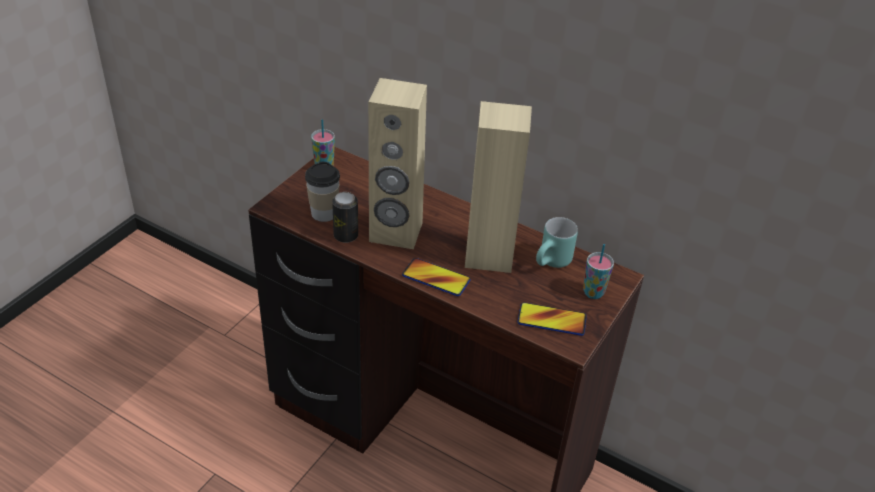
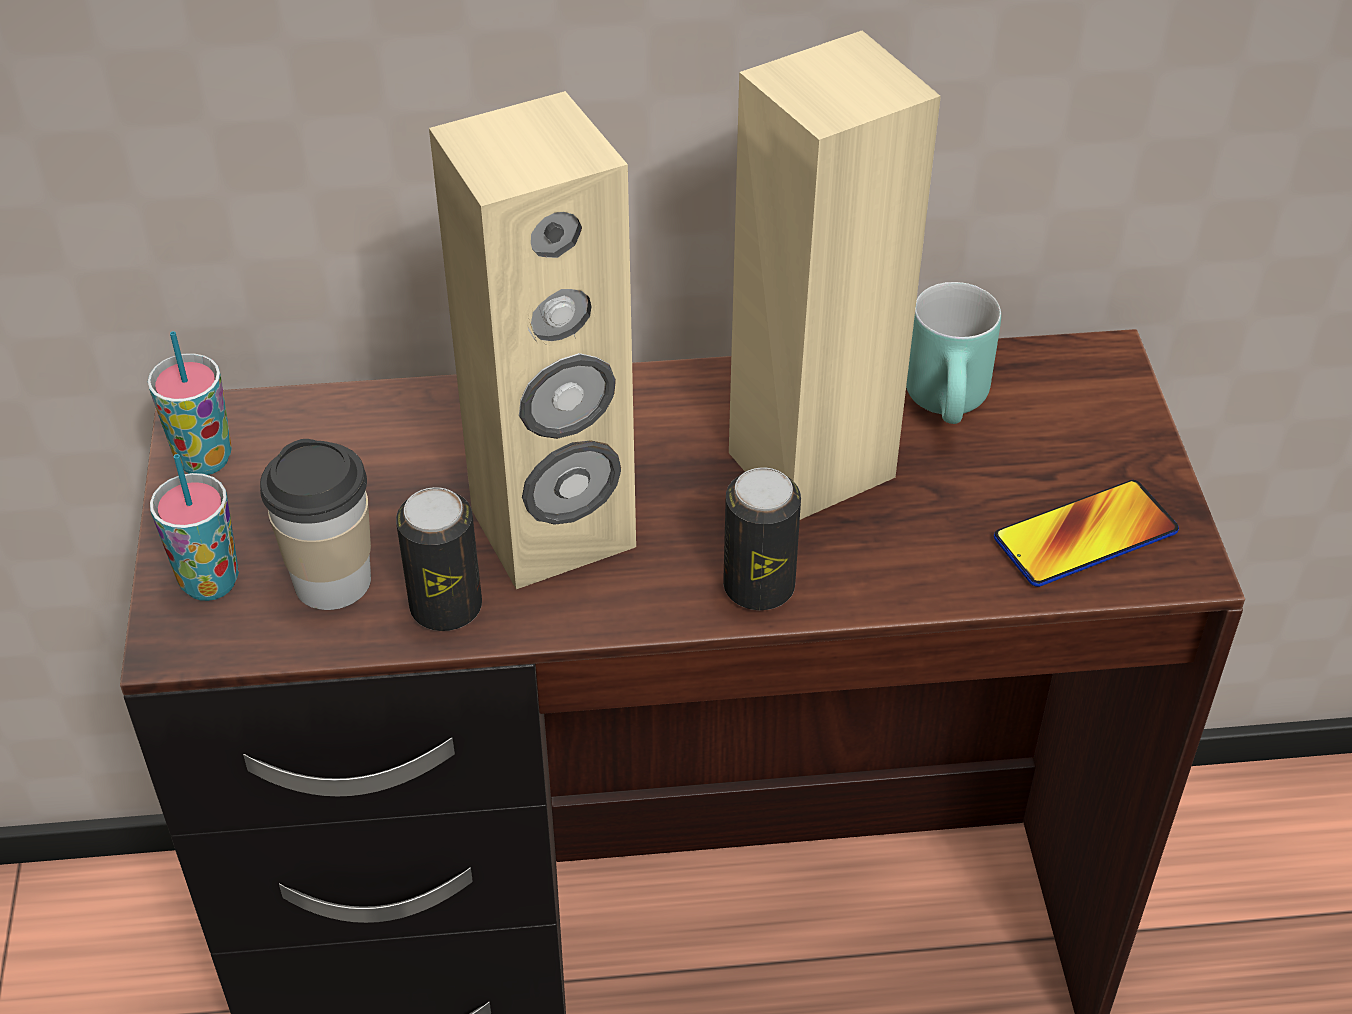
camera: 35 degrees left, 5 degrees up
(436, 278) = (759, 587): phone -> can
(593, 293) = (1093, 424): cup -> cup (210, 582)

